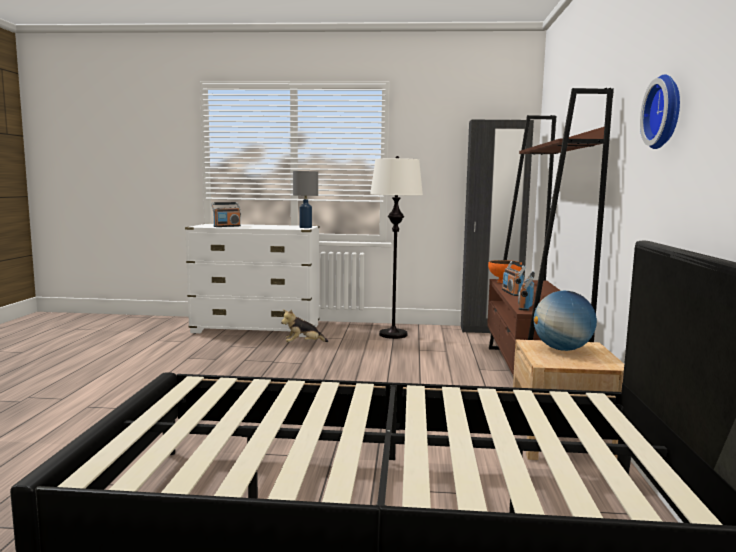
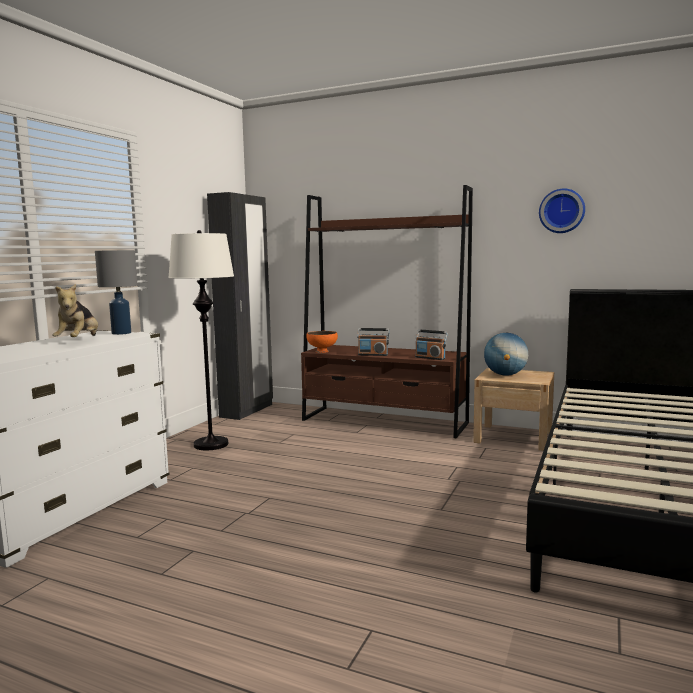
camera: 70 degrees left, 0 degrees up
(227, 226) = (24, 352): radio -> none
(303, 344) = (190, 490): plush toy -> plush toy (79, 341)

